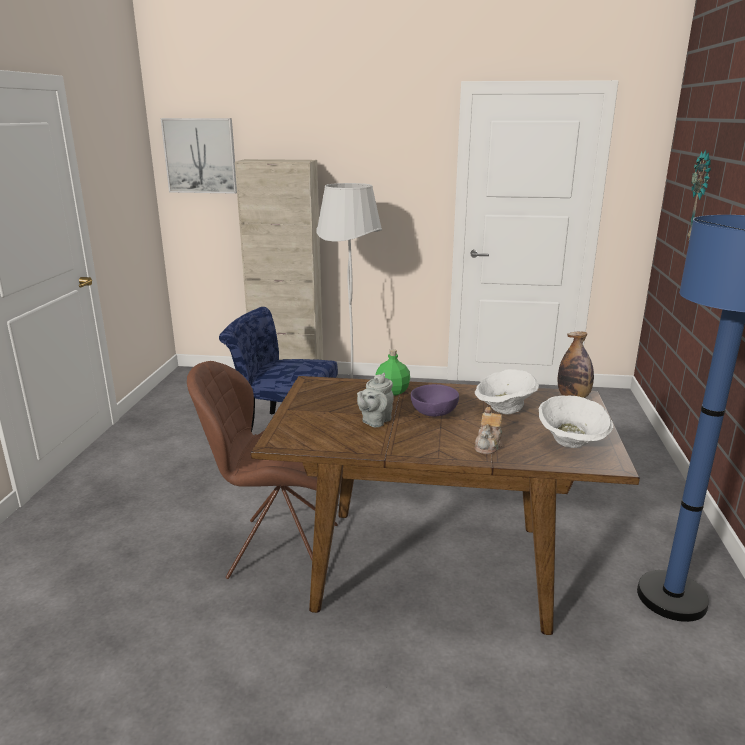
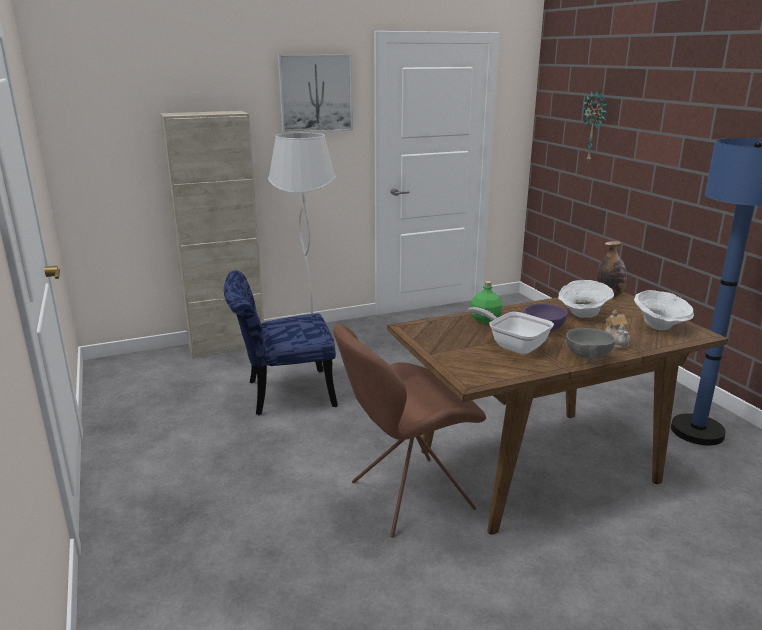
camera: 30 degrees left, 0 degrees up
(200, 156) = (101, 111): picture -> picture (315, 93)
(375, 421) = (513, 345): grey teapot -> frying pan
(429, 450) = (587, 356): none -> grey bowl

